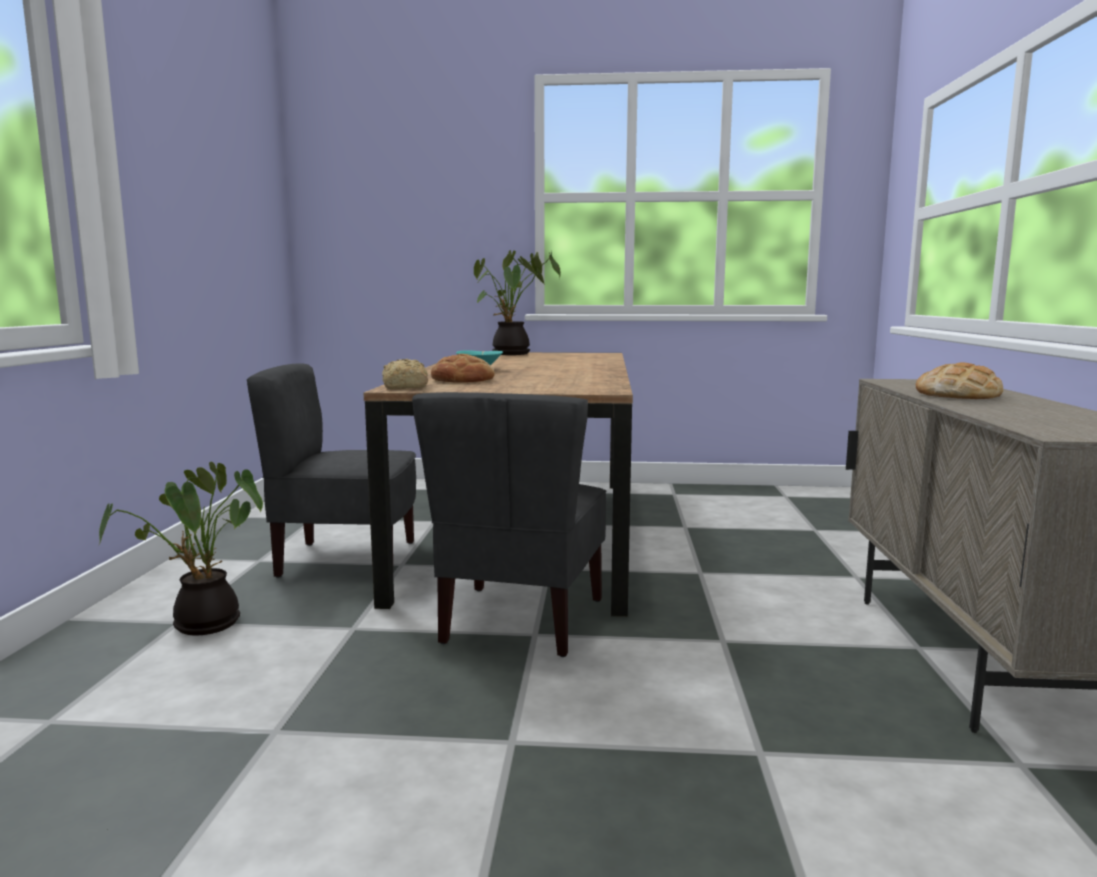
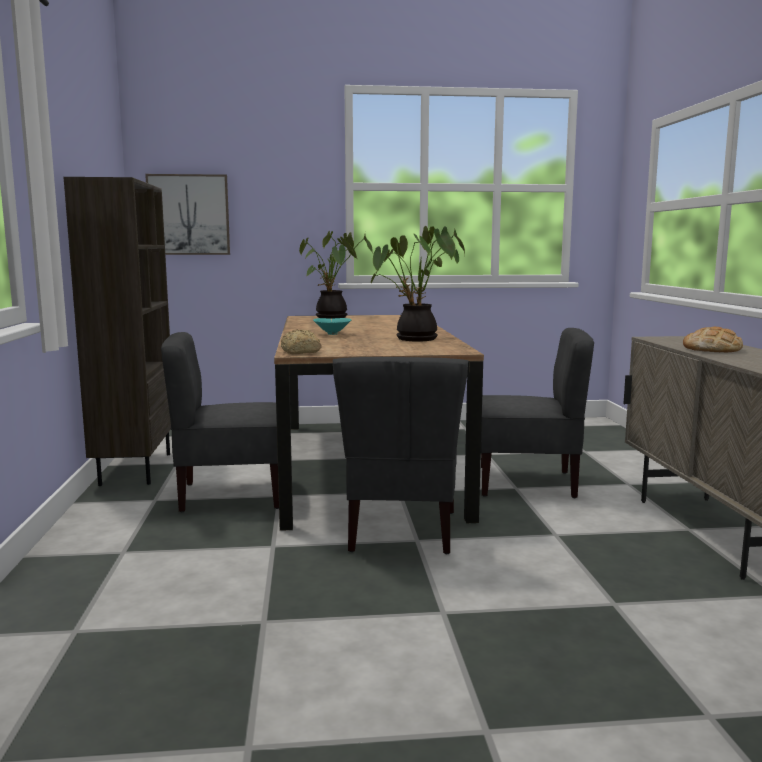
camera: 10 degrees left, 0 degrees up
(202, 626) = (146, 553): potted plant -> potted plant (415, 339)
(264, 522) = (135, 468): none -> brown bookcase
(355, 234) = (189, 215): none -> picture
(463, 380) = (335, 344): bread -> none
(717, 567) = (526, 483): none -> grey chair

